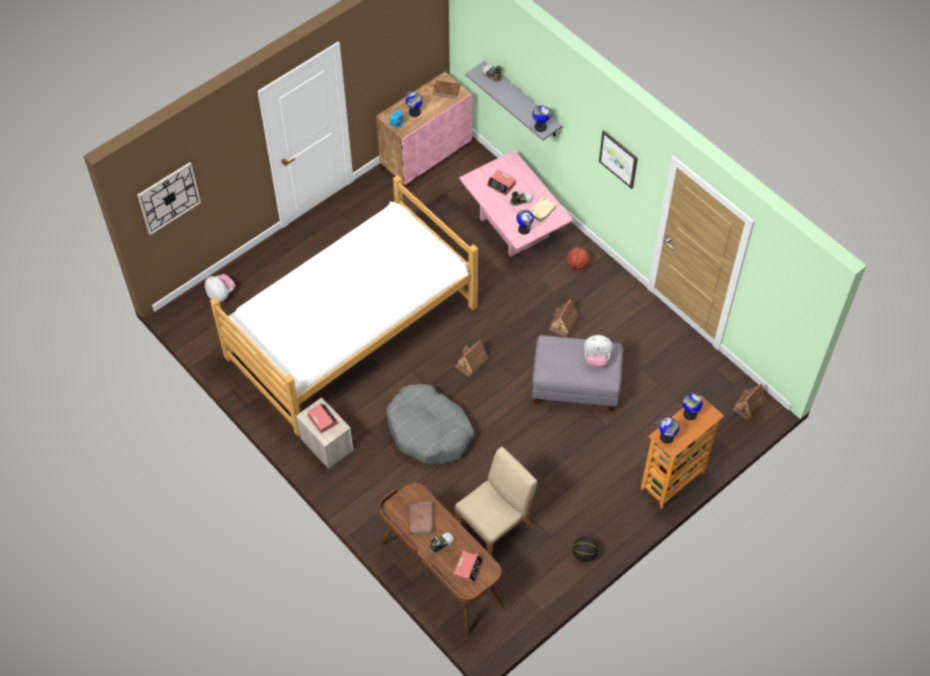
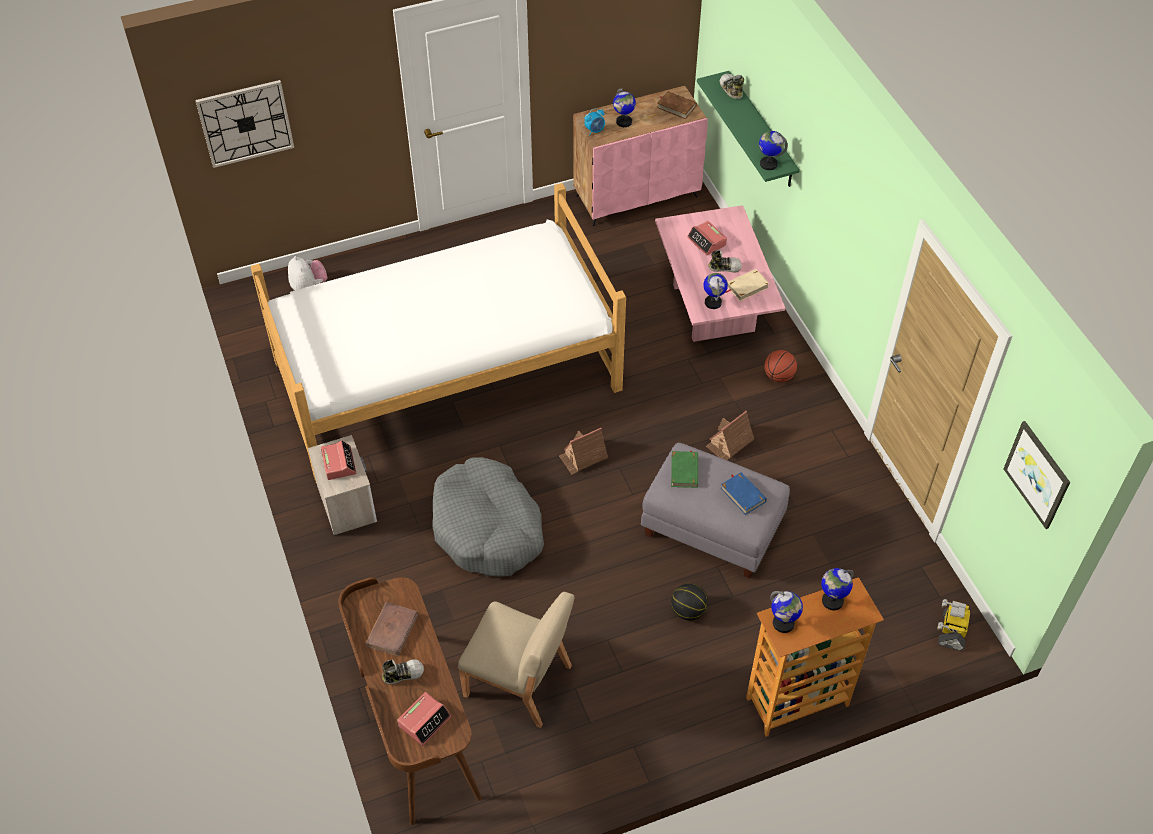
camera: 20 degrees right, 5 degrees down
(495, 525) = (519, 682): beige chair -> beige chair turned 45 degrees clockwise
(522, 100) = (761, 131): grey shelf -> green shelf
(553, 354) = (684, 471): none -> green book
(584, 554) = (627, 764): basketball -> basketball (688, 611)
(596, 359) = (743, 494): plush toy -> blue book
(619, 158) = (856, 223): picture -> picture (1037, 474)
(748, 405) = (951, 631): toy house -> toy robot

